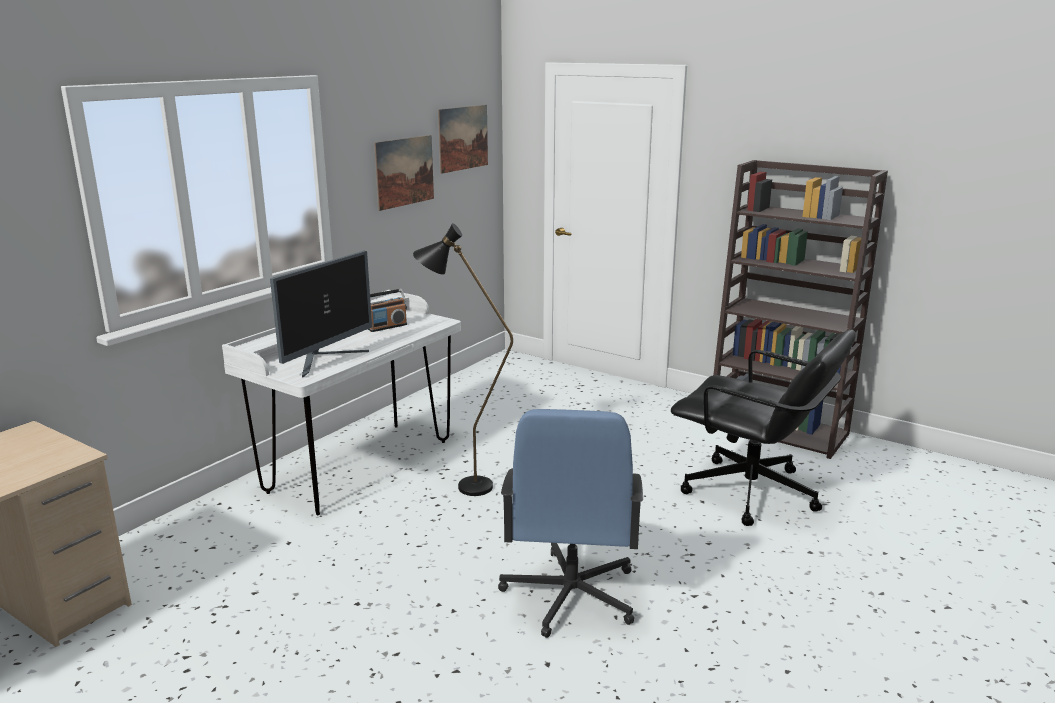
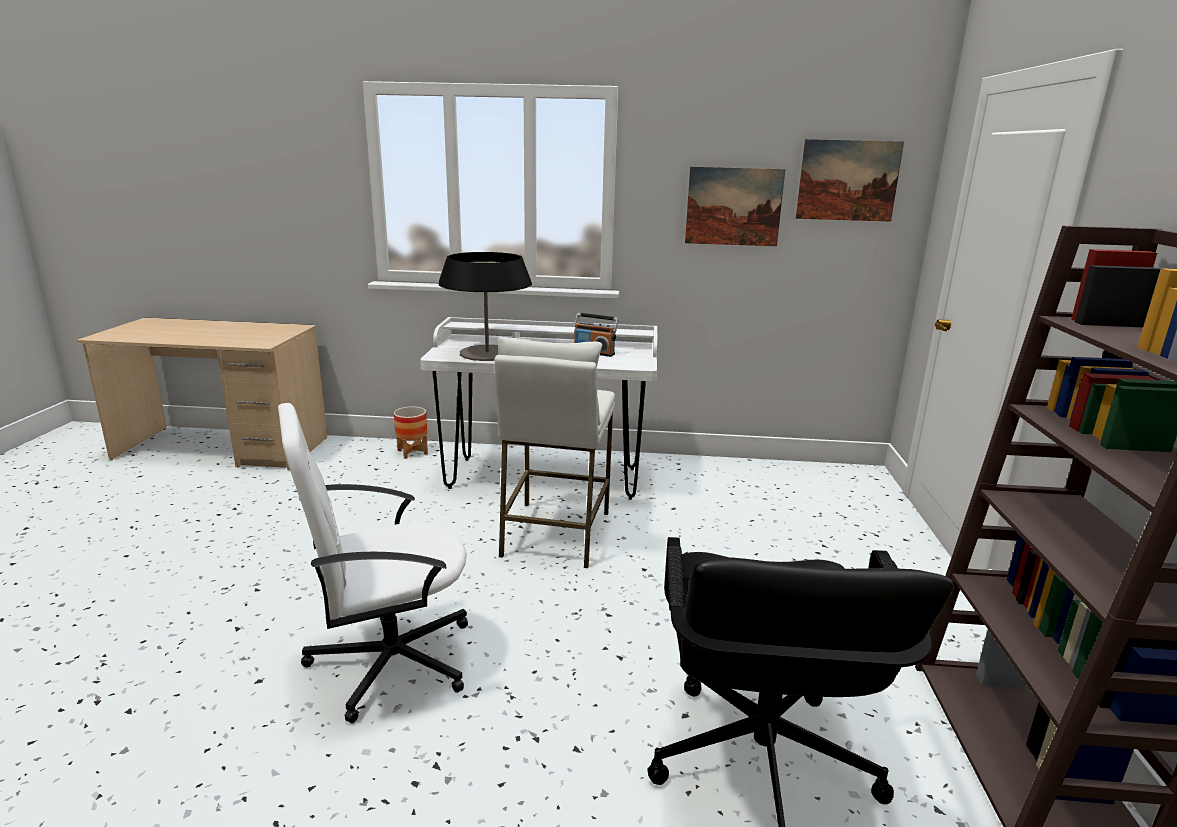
camera: 60 degrees right, 0 degrees up
(202, 518) = (412, 452): none -> planter
(326, 360) = (487, 353): monitor -> table lamp
(462, 486) = (555, 534): black floor lamp -> white stool
(570, 595) = (389, 660): blue office chair -> white office chair

